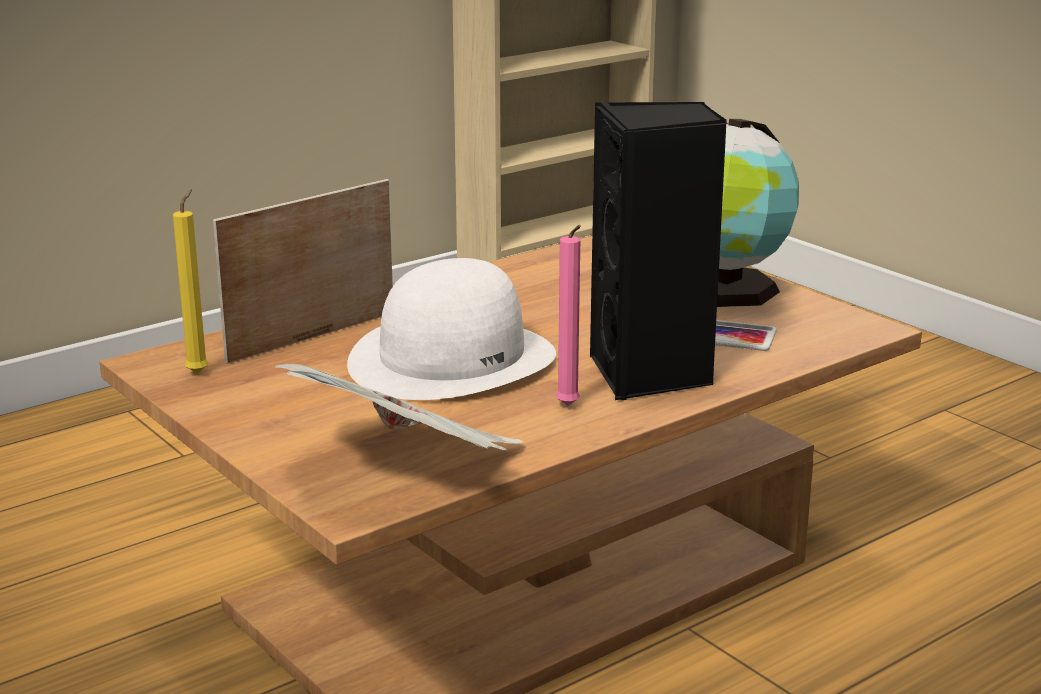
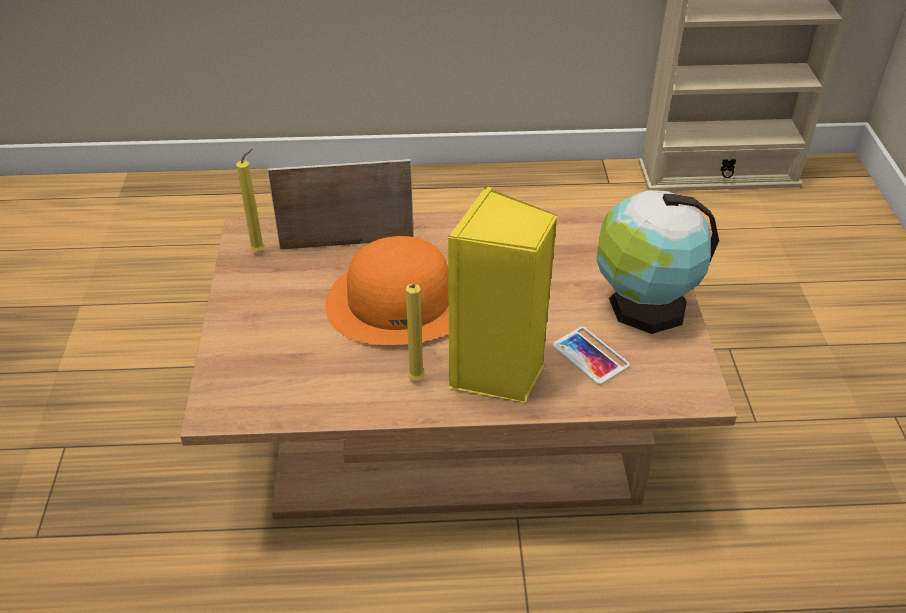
camera: 35 degrees right, 20 degrees up
(408, 467) = (275, 391): newspaper -> none
(452, 359) = (400, 301): white hat -> orange hat
(569, 407) = (415, 381): pink candle -> yellow candle
(651, 375) = (497, 373): black speaker -> yellow speaker

